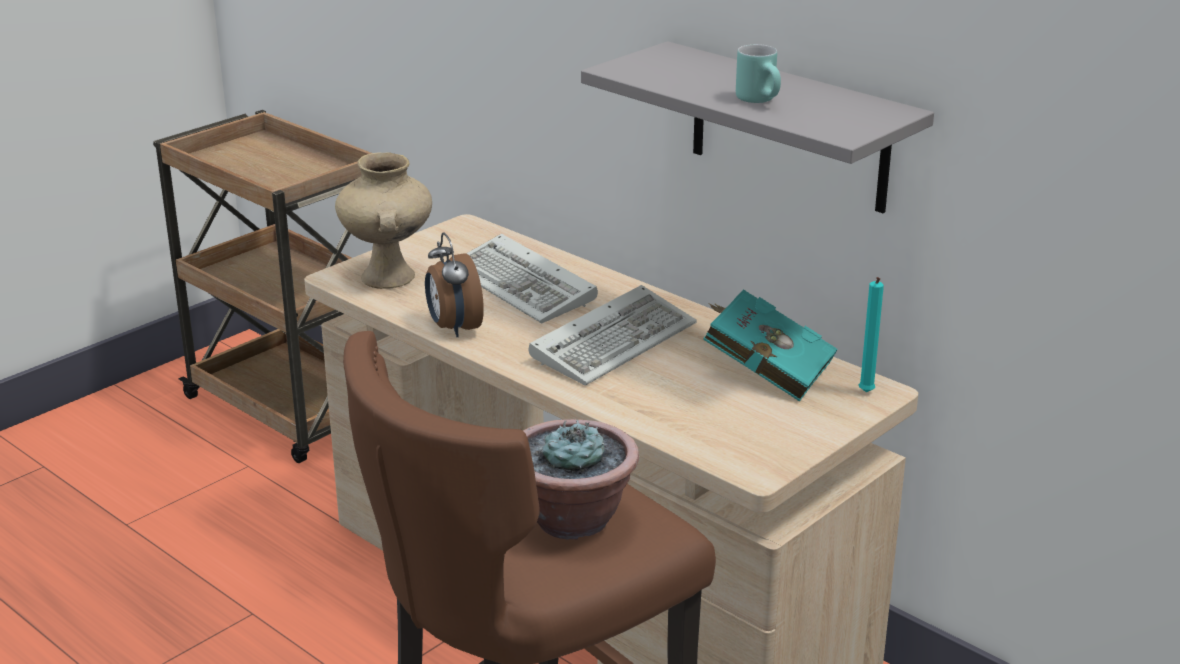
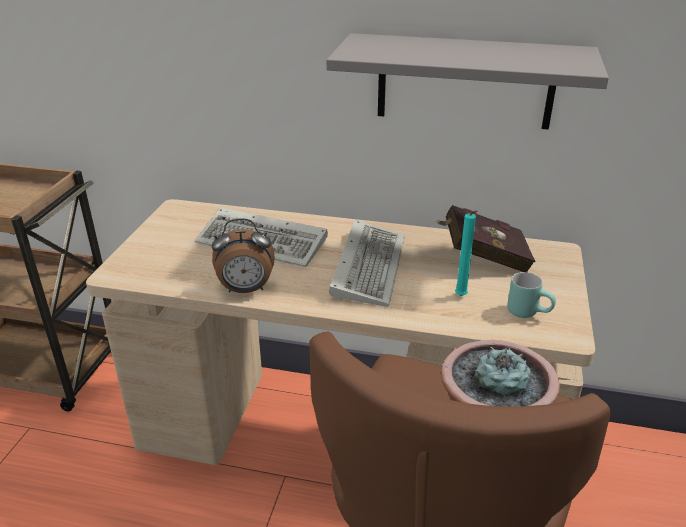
camera: 30 degrees left, 5 degrees up
(389, 277) = (157, 262): beige vase -> none
(453, 328) = (246, 290): alarm clock -> alarm clock turned 45 degrees counterclockwise
(762, 101) = (488, 57): turquoise mug -> turquoise mug (529, 312)
(764, 371) = (481, 258): turquoise book -> red book
(866, 393) = (554, 255): turquoise candle -> turquoise candle (461, 297)

